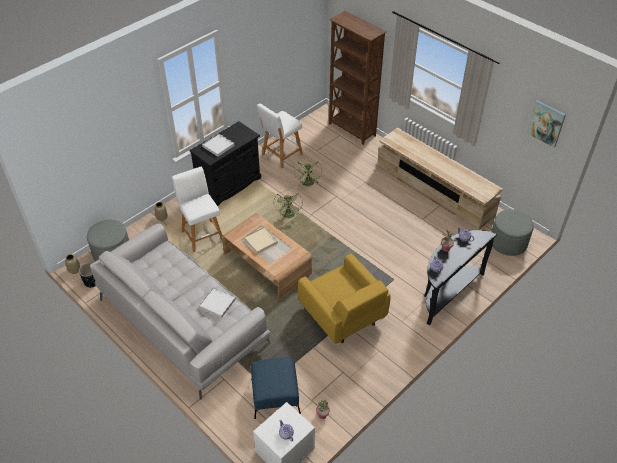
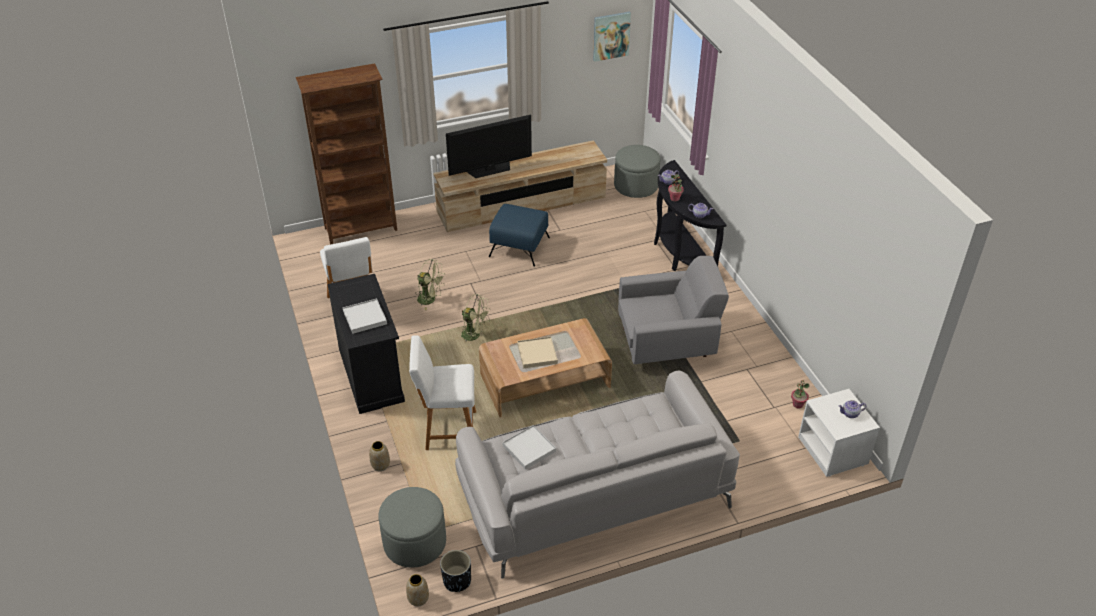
camera: 65 degrees left, 5 degrees down
(217, 303) = (630, 418): white tray -> white tray (529, 448)
(275, 396) = (755, 436): blue ottoman -> blue ottoman (519, 247)
(343, 316) = (667, 342): yellow armchair -> grey armchair
(422, 150) = (490, 170): none -> television

